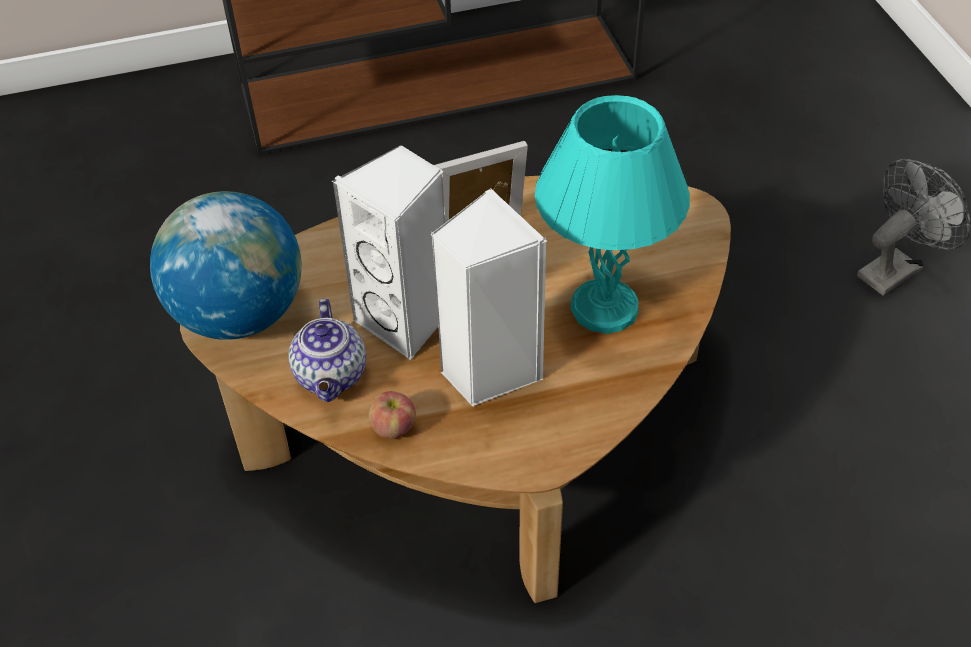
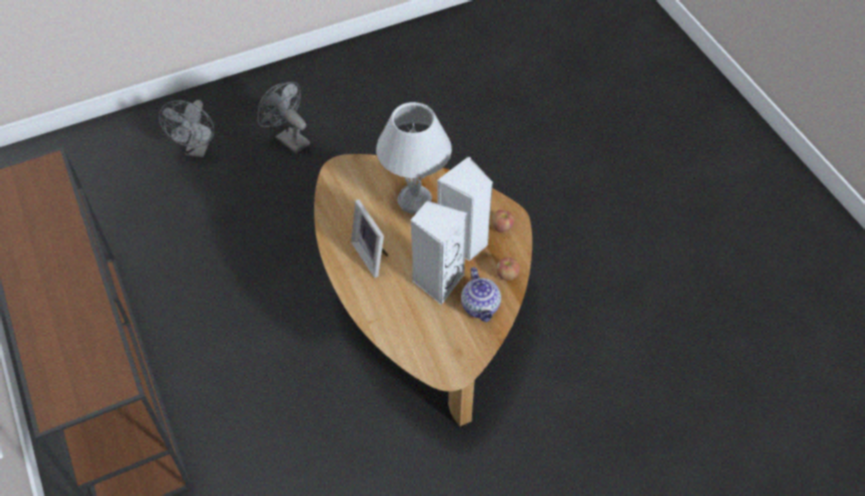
camera: 100 degrees left, 5 degrees up
(239, 314) = (445, 360): globe -> none
(332, 376) = (481, 307): teapot -> teapot turned 90 degrees clockwise
(514, 437) = (502, 227): none -> apple
(601, 308) = (415, 201): turquoise table lamp -> white table lamp
(859, 157) = (198, 149): none -> grey fan

